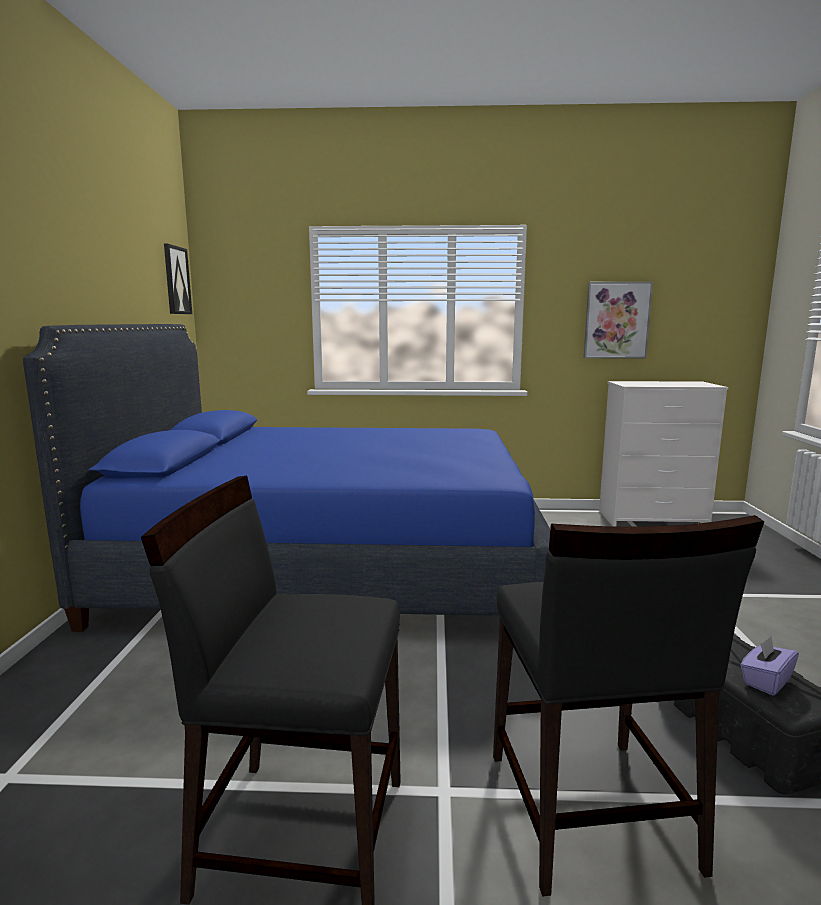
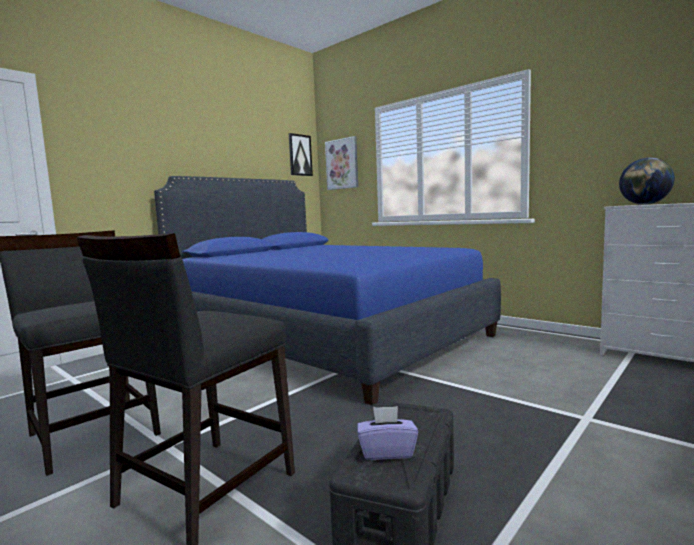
camera: 40 degrees right, 5 degrees down
(616, 320) = (627, 143): picture -> picture (342, 164)
(648, 384) = (644, 204): none -> globe

